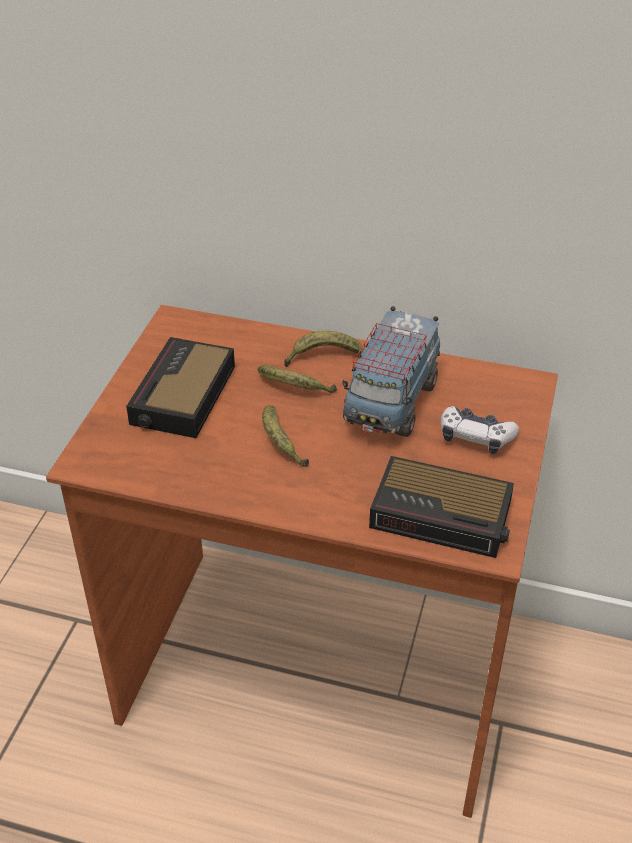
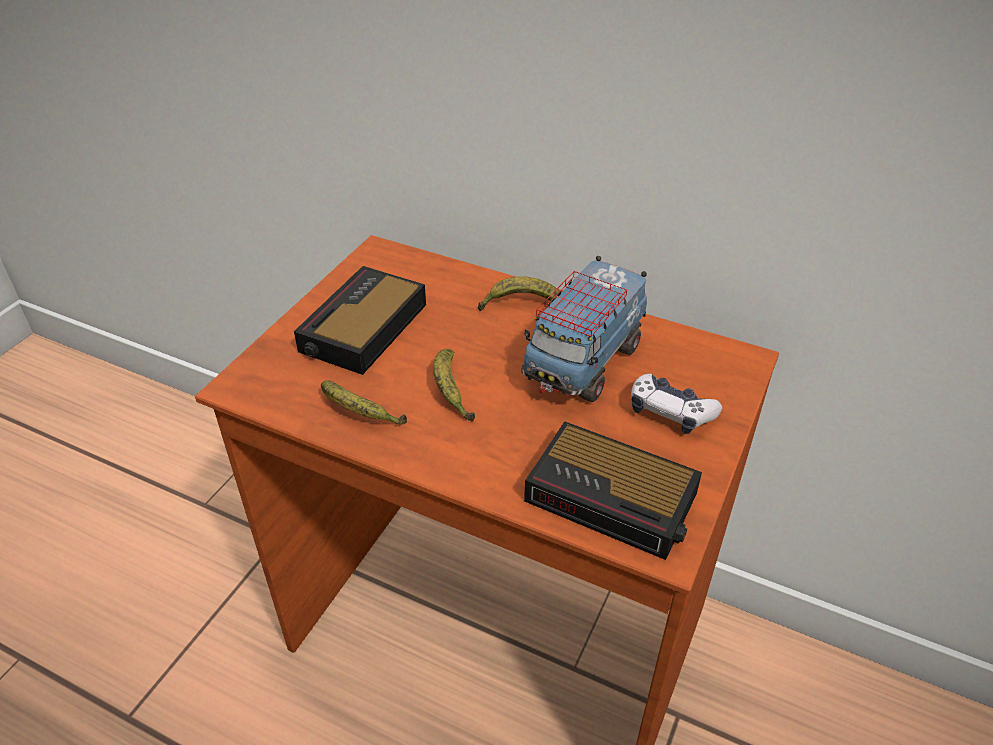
camera: 10 degrees right, 0 degrees up
(294, 388) = (482, 334): banana -> banana (359, 413)

